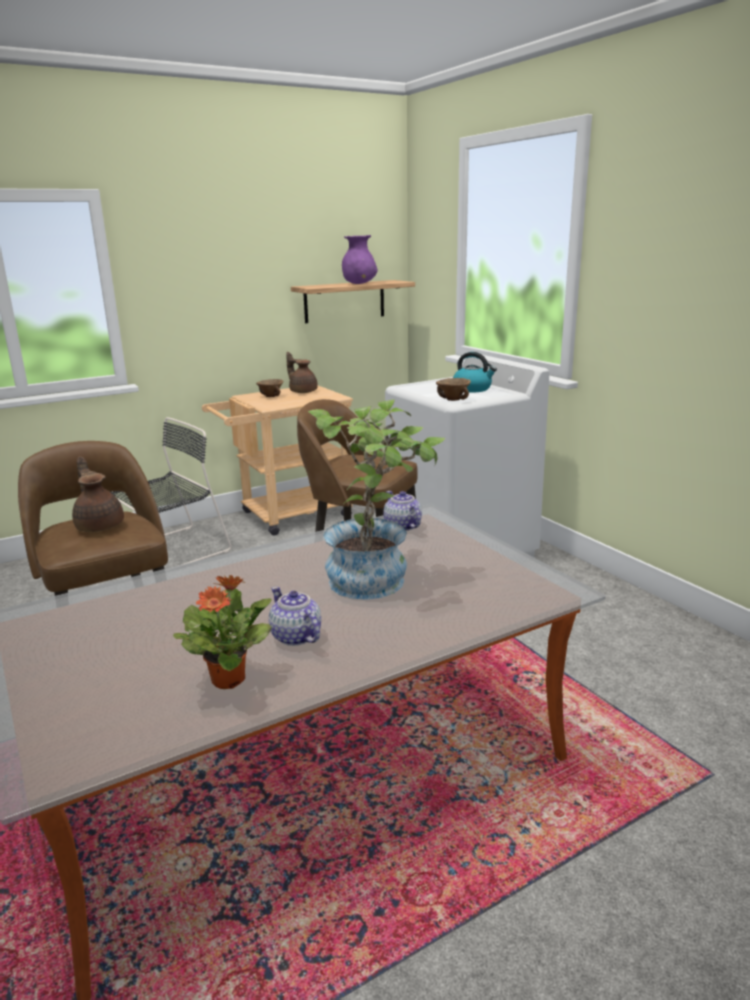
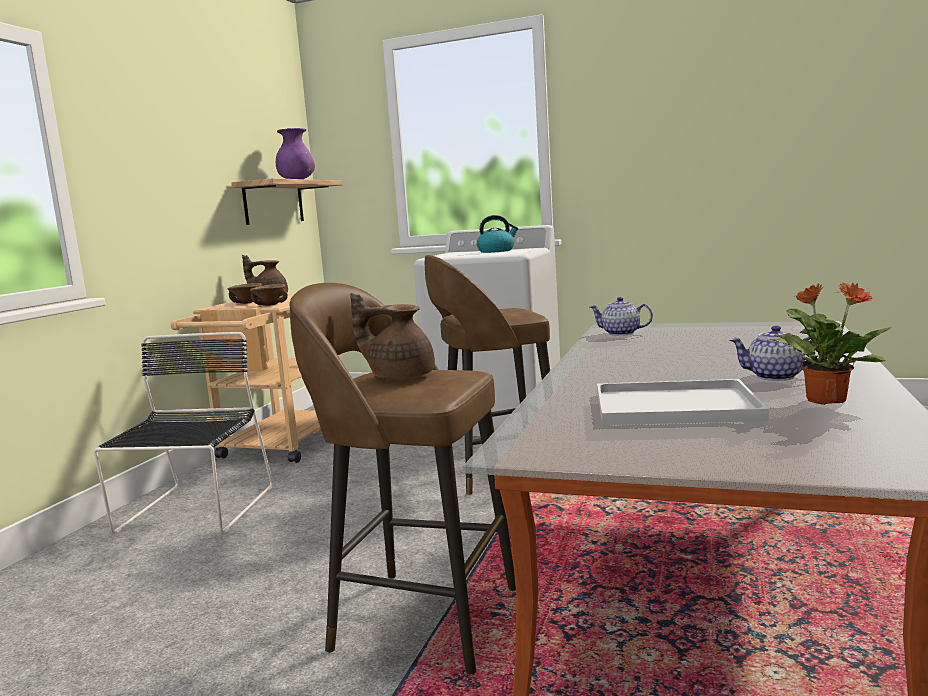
camera: 40 degrees left, 10 degrees down
(157, 628) = (671, 406): none -> white tray
(377, 577) = (705, 349): potted plant -> none
(453, 400) = (510, 253): brown bowl -> brown bowl (270, 305)

